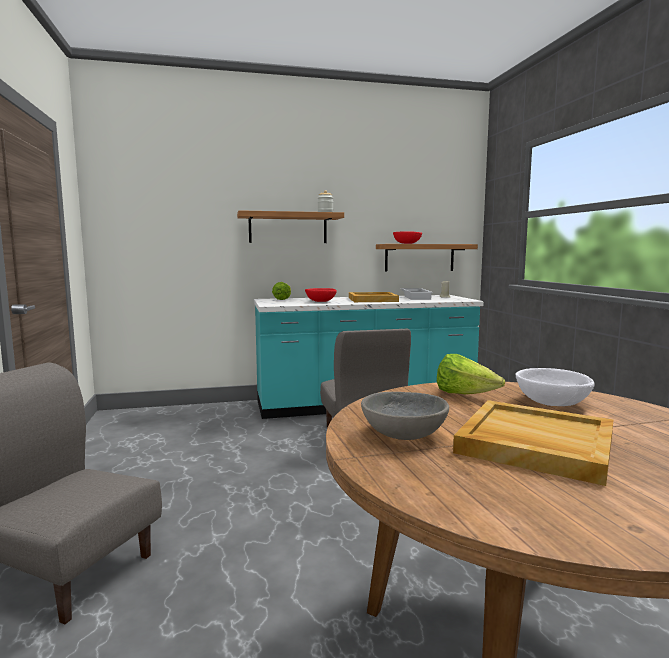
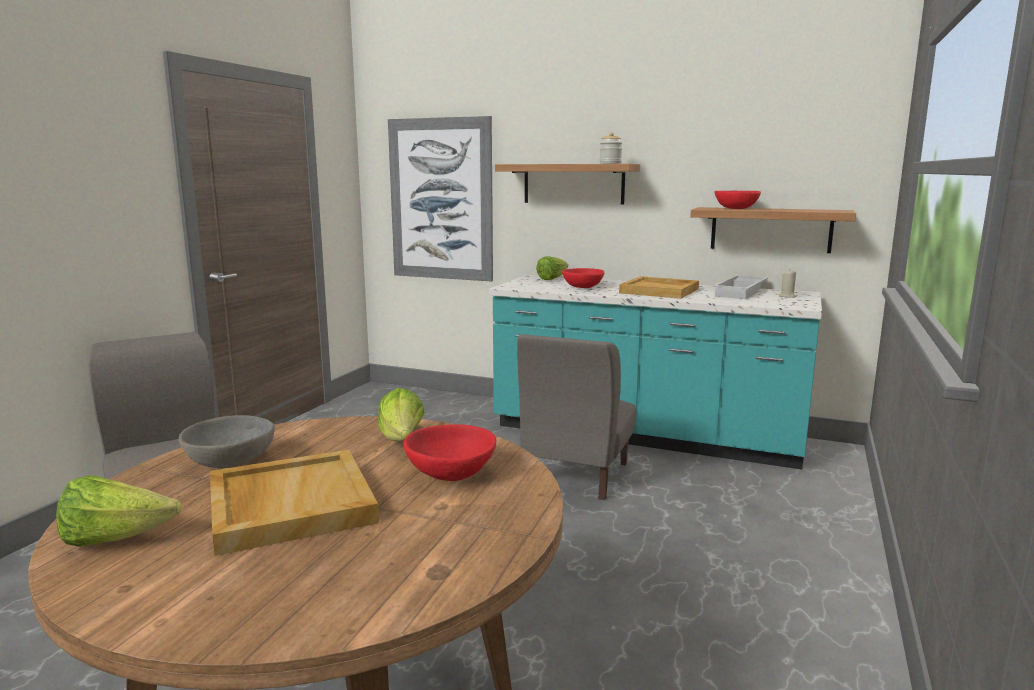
camera: 35 degrees right, 5 degrees up
(171, 241) = (441, 200): none -> picture
(513, 505) = (116, 539): none -> lettuce
(552, 403) = (451, 474): white bowl -> red bowl

